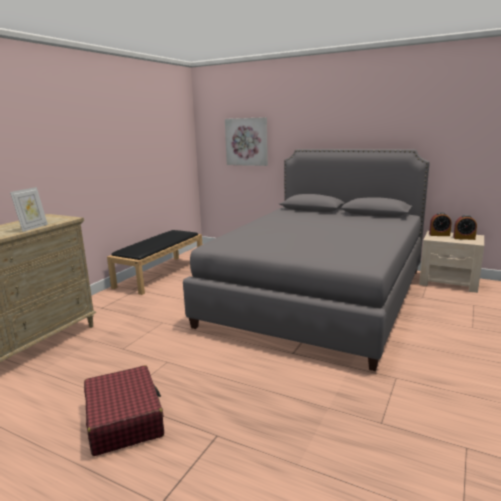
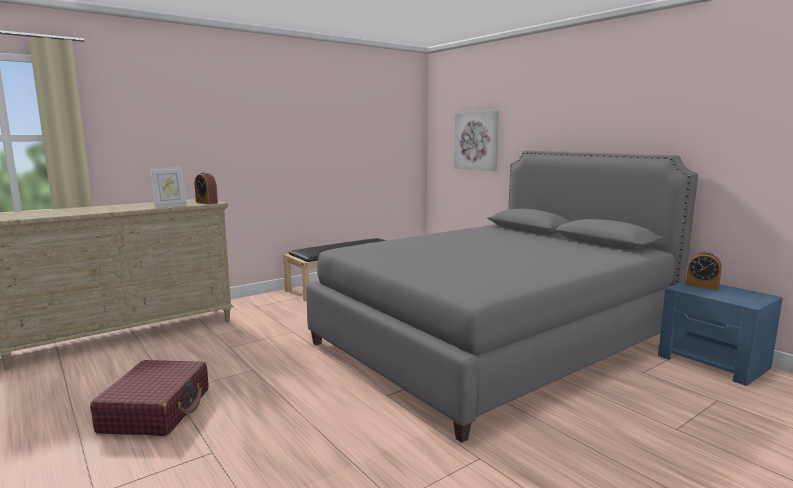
camera: 25 degrees right, 5 degrees down
(449, 282) = (713, 362): beige nightstand -> blue nightstand
(464, 238) = (737, 295): alarm clock -> alarm clock (206, 202)

